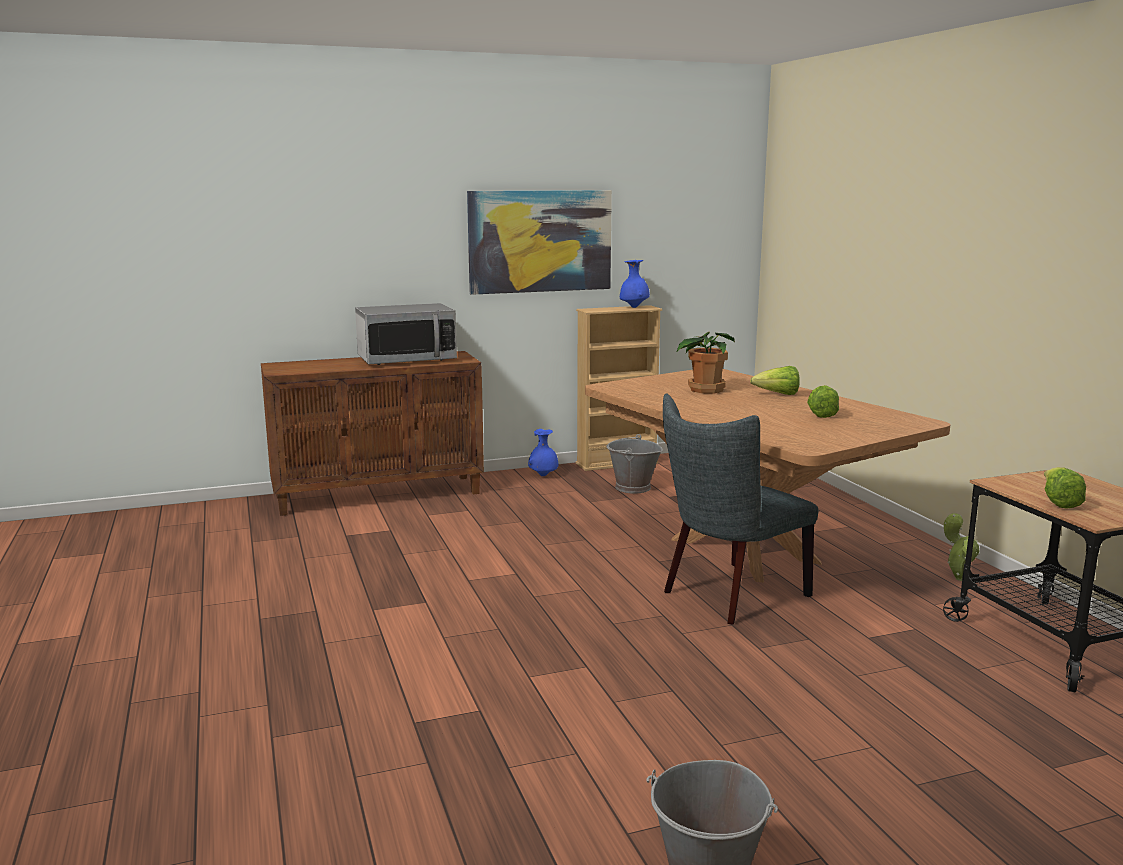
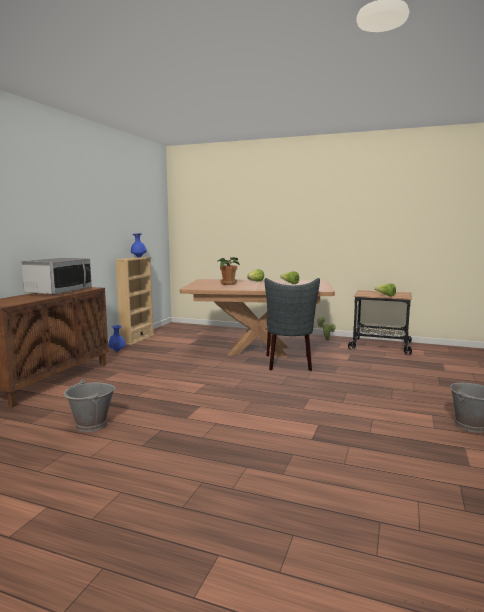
camera: 50 degrees left, 5 degrees down
(540, 241) = (98, 222): picture -> none
(632, 488) = (168, 345): grey bucket -> grey bucket (91, 425)

